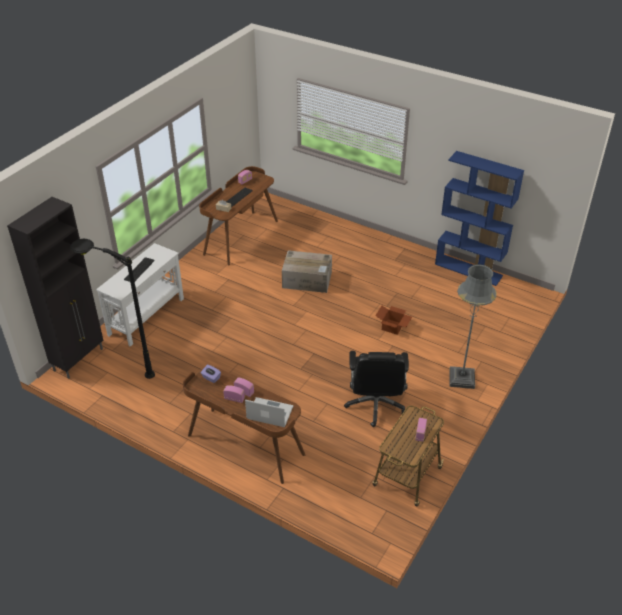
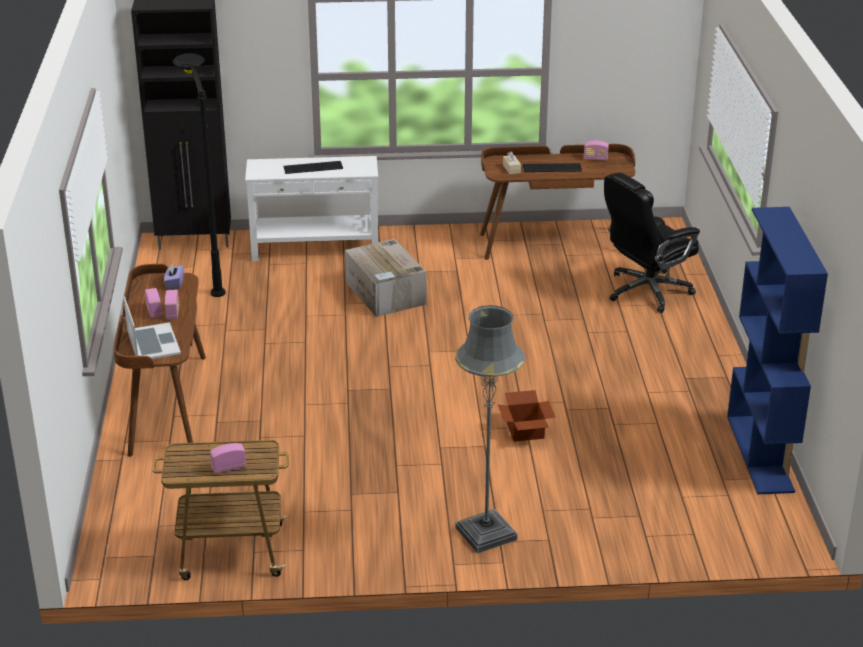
camera: 55 degrees right, 10 degrees down
(308, 280) = (535, 326): cardboard box -> cardboard box (386, 294)
(375, 405) = (344, 475): black office chair -> black office chair (646, 291)

